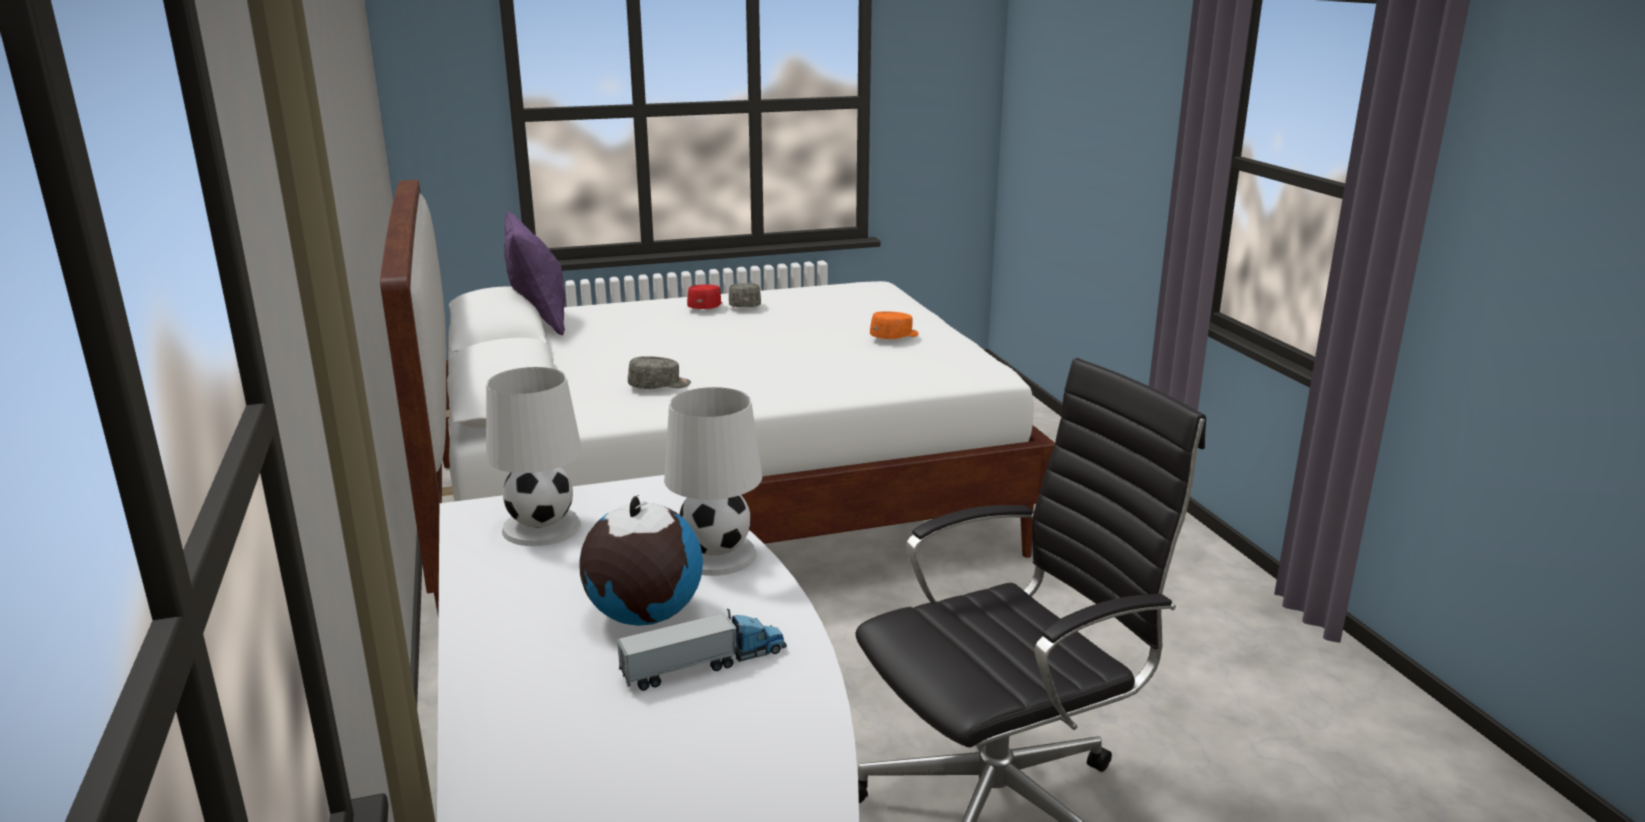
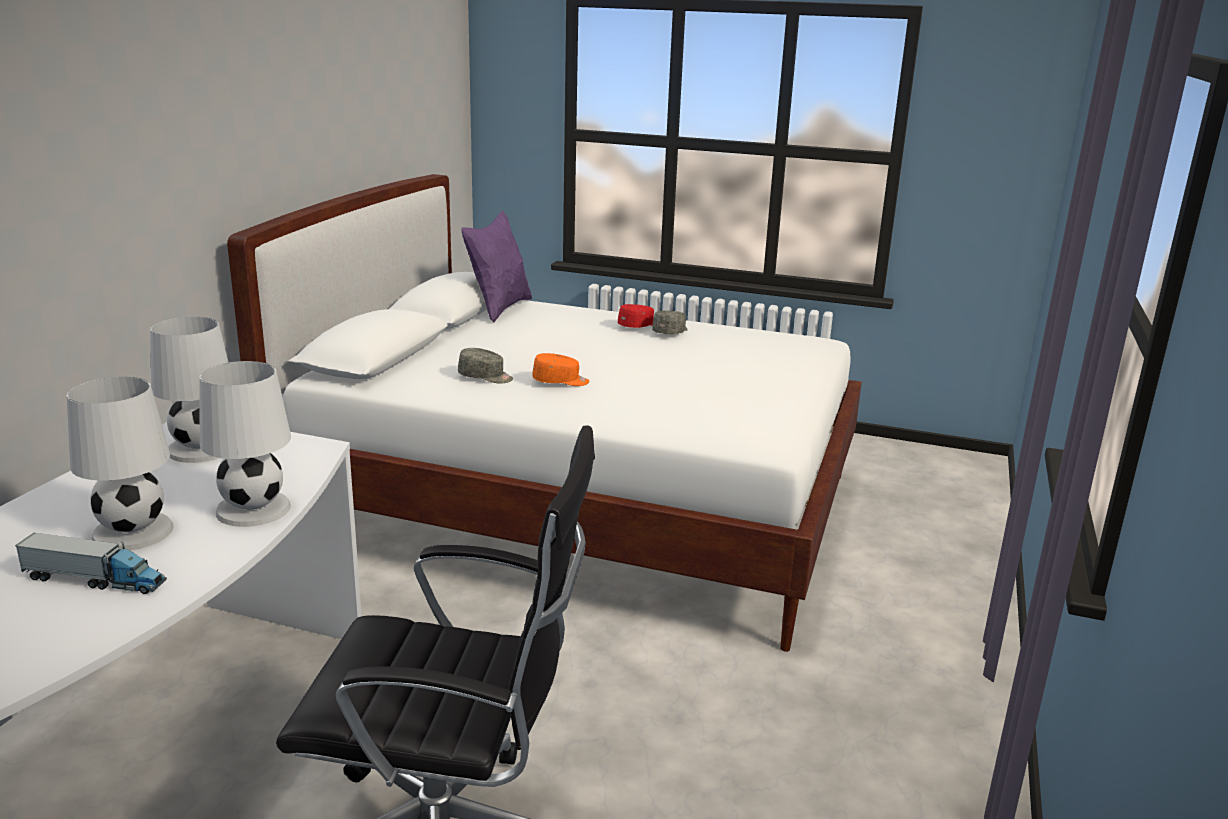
camera: 35 degrees right, 0 degrees up
(643, 616) = (132, 531): globe -> white table lamp
(895, 336) = (743, 390): orange cap -> orange cap (560, 381)

